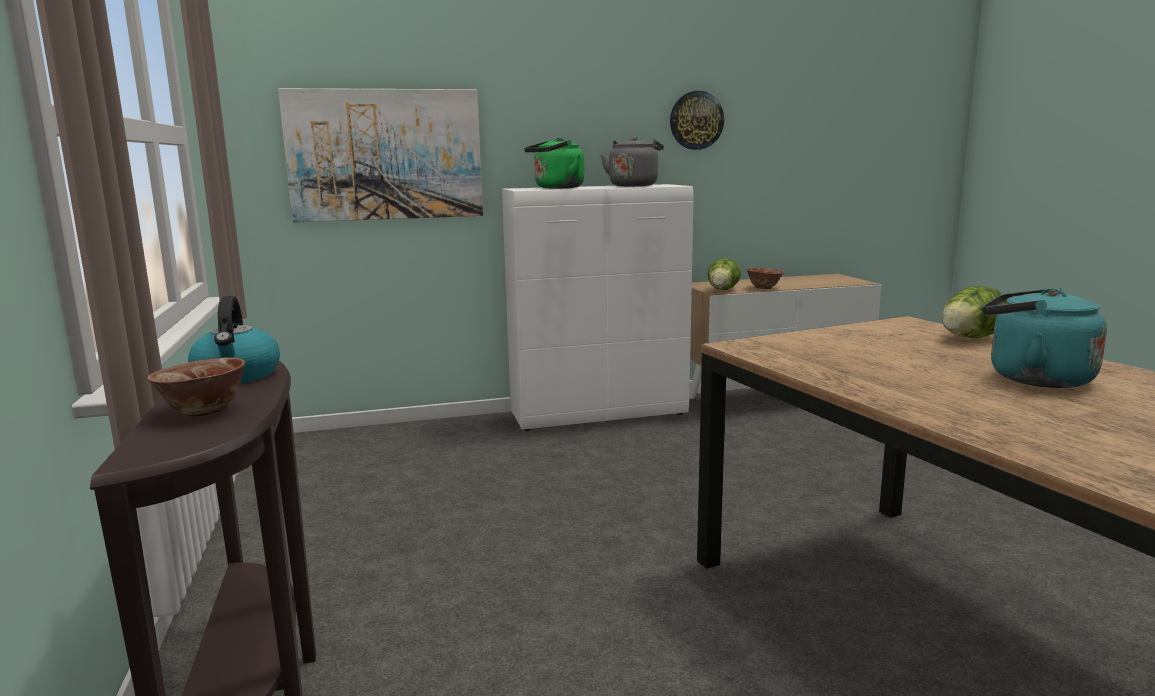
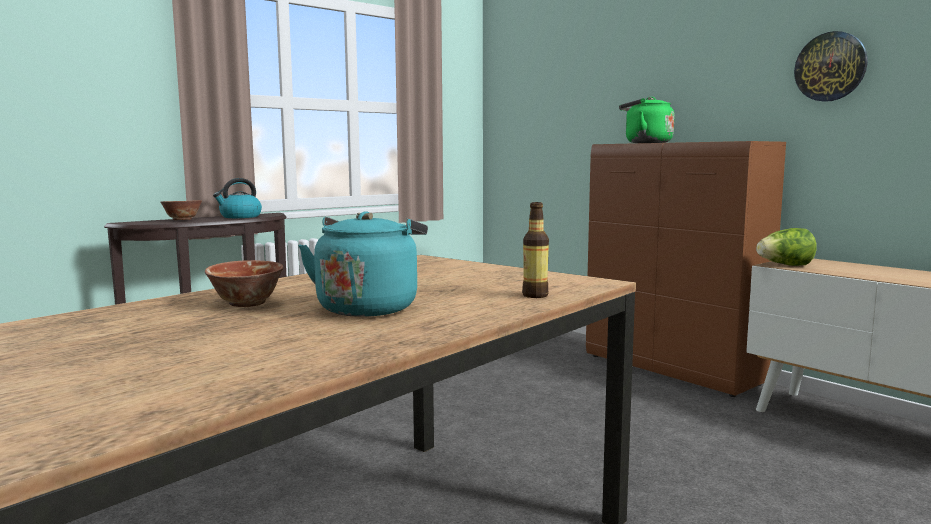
camera: 65 degrees right, 5 degrees down
(385, 155) = (560, 118): picture -> none
(600, 414) = (672, 370): white cabinet -> brown cabinet
(634, 185) = (719, 141): grey kettle -> none
(764, 288) = (843, 272): bowl -> bowl (247, 304)
(969, 338) = (535, 295): lettuce -> bottle

